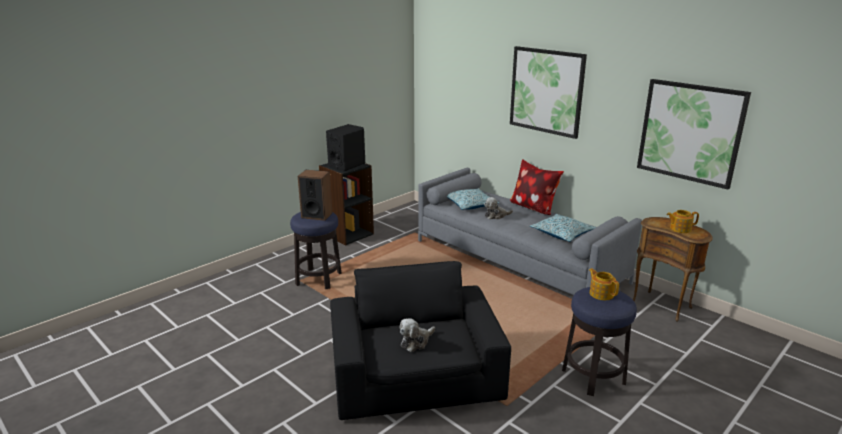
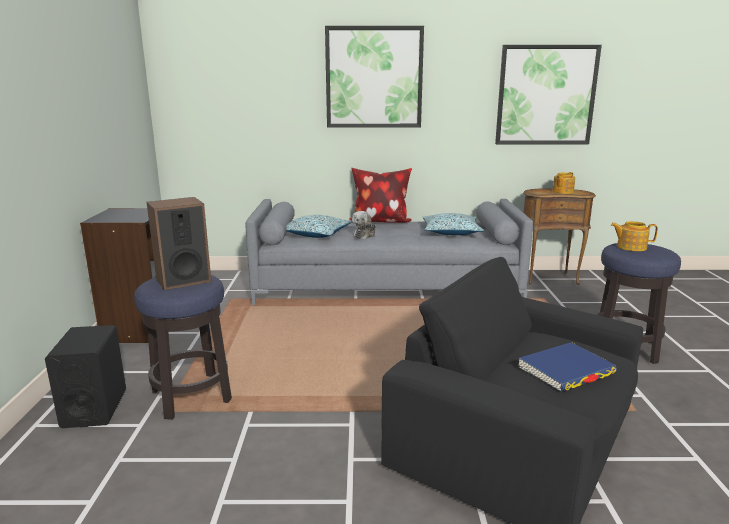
camera: 45 degrees left, 5 degrees down
(347, 165) = (130, 214): black speaker -> black speaker (94, 408)
(416, 342) = (566, 370): plush toy -> blue book

